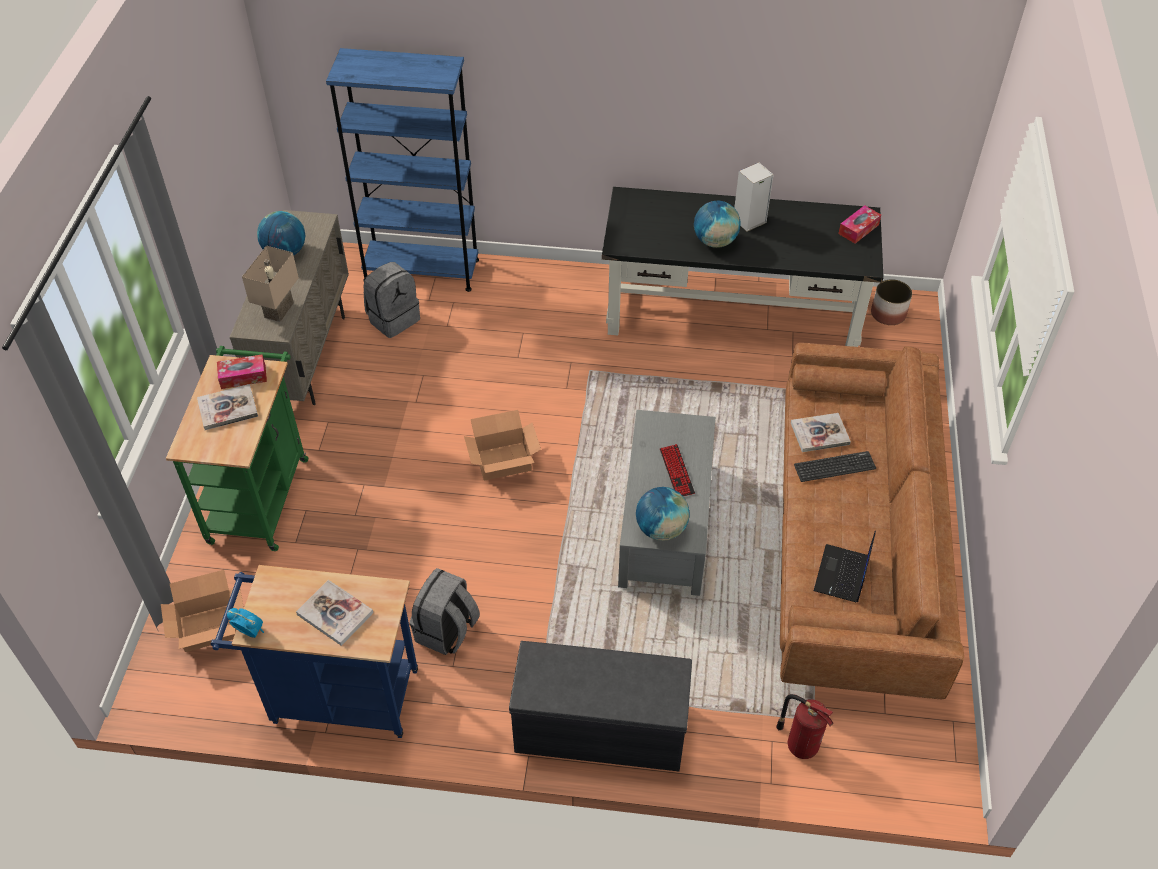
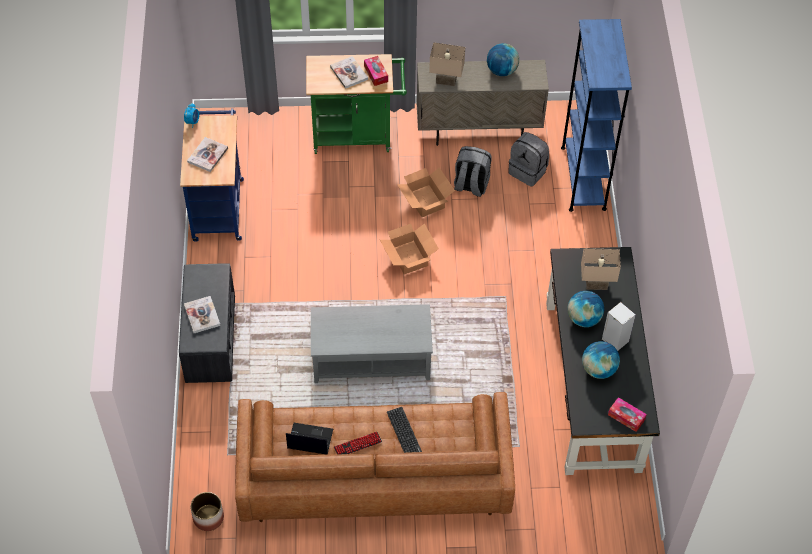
camera: 80 degrees right, 5 degrees up
(209, 627) = (256, 136): cardboard box -> cardboard box (425, 200)
(447, 631) = (268, 250): grey backpack -> grey backpack (470, 185)
(661, 529) = (326, 328): globe -> globe (598, 369)
(663, 222) = (597, 283): none -> beige table lamp
(676, 471) = (377, 333): keyboard -> keyboard (357, 445)
(800, 744) = (209, 448): fire extinguisher -> none
(820, 434) = (434, 422): book -> book (202, 315)
(888, 314) = (621, 499): planter -> planter (208, 518)

